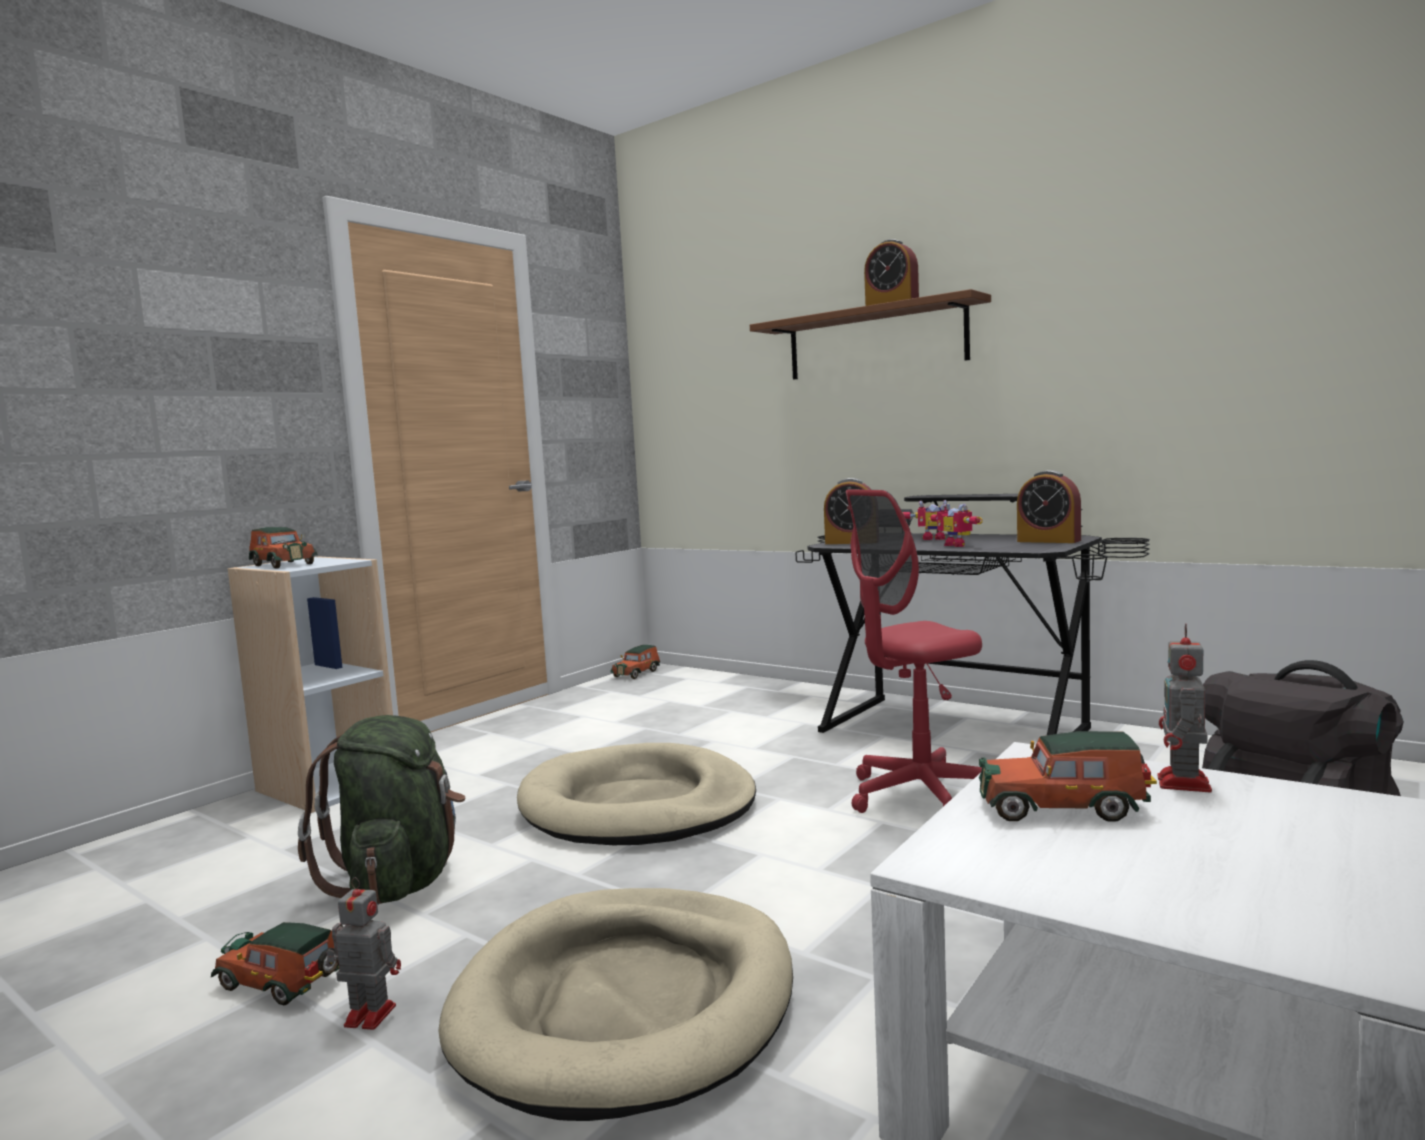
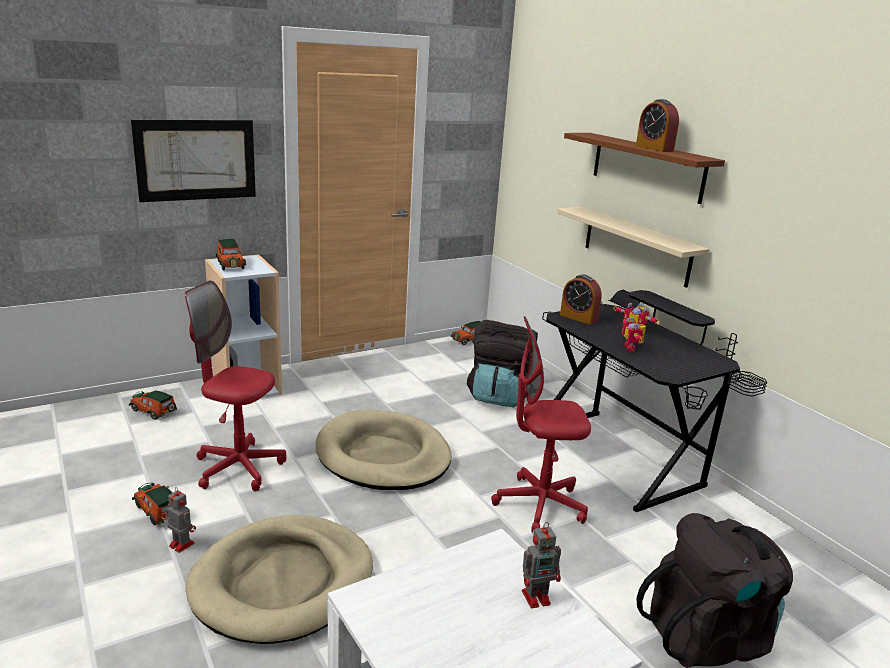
camera: 20 degrees right, 15 degrees up
(201, 396) = (196, 160): none -> picture
(399, 881) = (239, 468): green backpack -> red office chair
(736, 711) = (498, 395): none -> black backpack
(882, 448) = (636, 246): none -> beige shelf
(1048, 541) = (695, 362): alarm clock -> none
(1064, 808) = (458, 588): toy car -> toy car (154, 412)
(1184, 784) = (537, 597): toy robot -> toy robot turned 150 degrees counterclockwise

